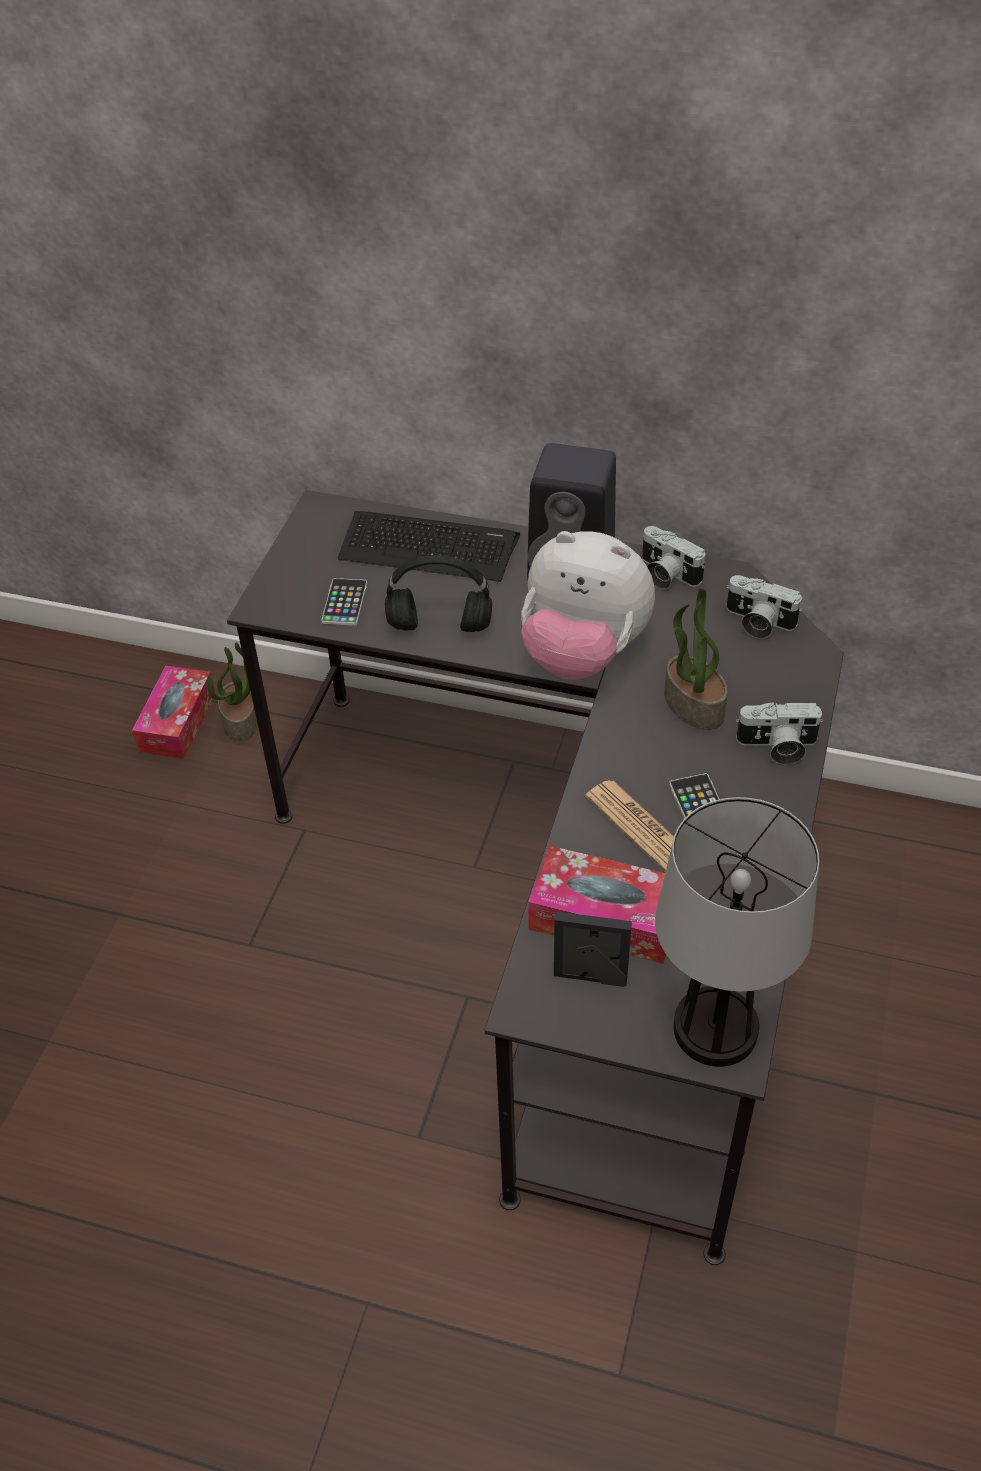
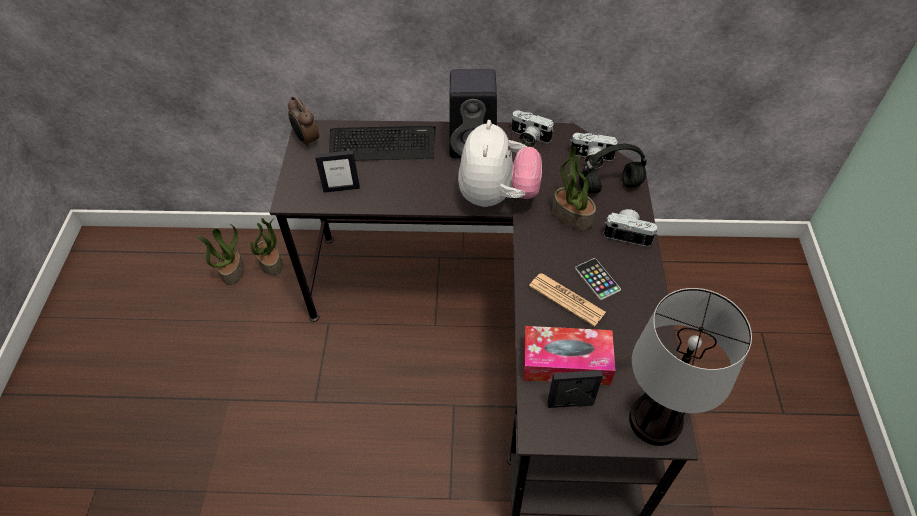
camera: 15 degrees left, 5 degrees up
(177, 722) = (232, 270): tissue box -> potted plant
(314, 524) = (307, 140): none -> alarm clock
(344, 603) = (341, 188): phone -> picture frame
(438, 626) = (404, 193): black headphones -> black headphones (609, 187)
(583, 654) = (497, 196): plush toy -> plush toy turned 90 degrees counterclockwise
(777, 747) = (628, 233): camera -> camera turned 150 degrees counterclockwise

